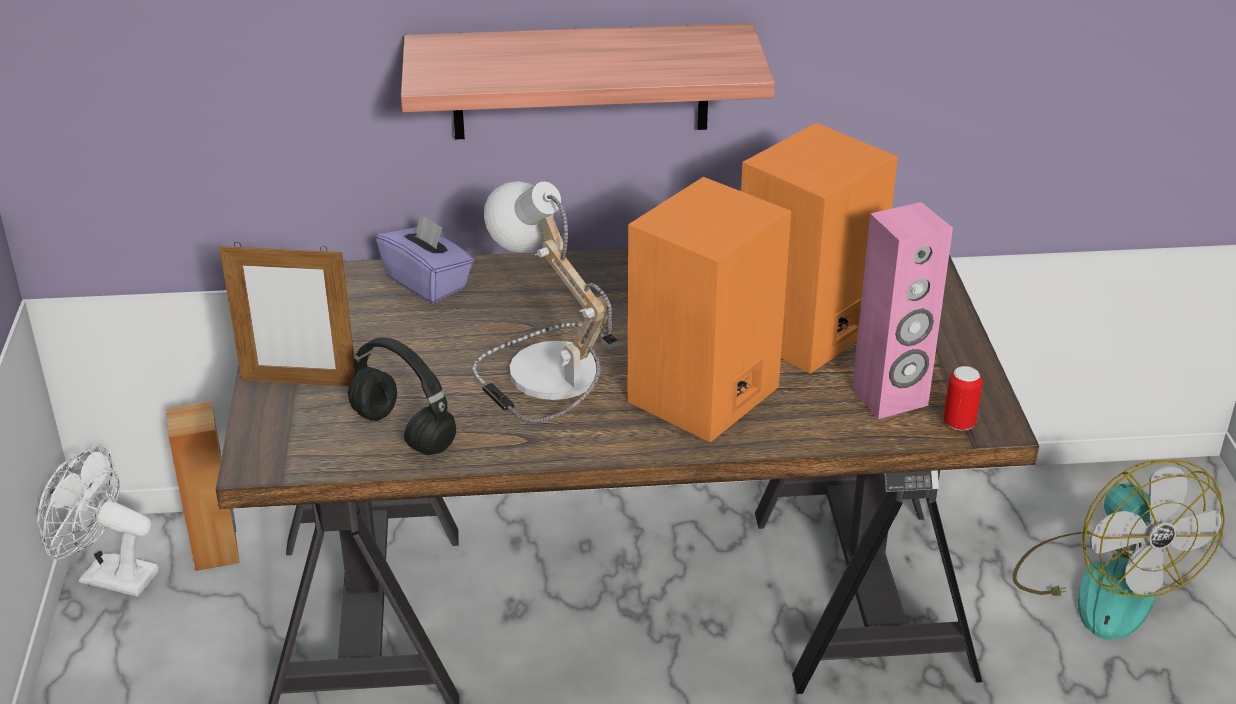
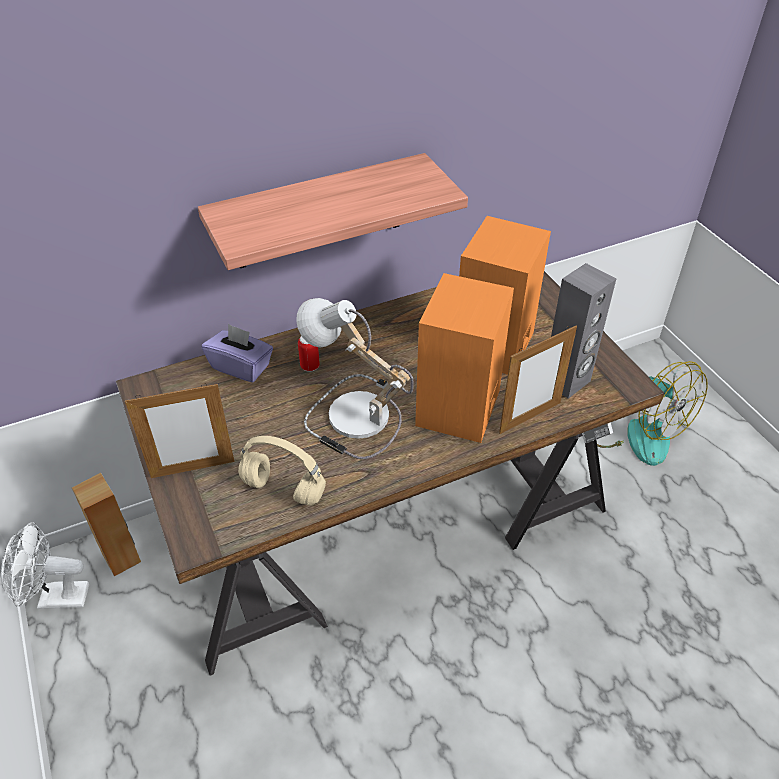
camera: 20 degrees left, 10 degrees up
(401, 431) = (282, 489): black headphones -> beige headphones
(803, 429) = (530, 417): none -> picture frame
(890, 398) = (566, 381): pink speaker -> grey speaker
(959, 423) = (614, 389): can -> can (310, 366)

